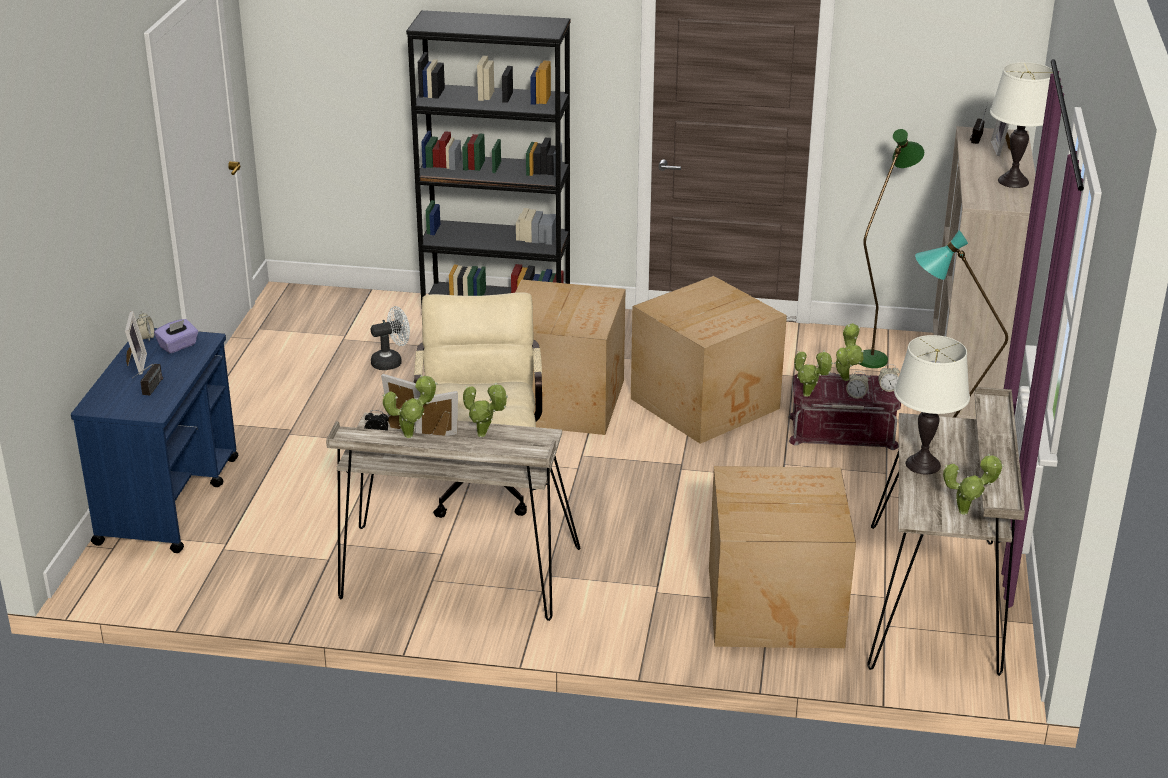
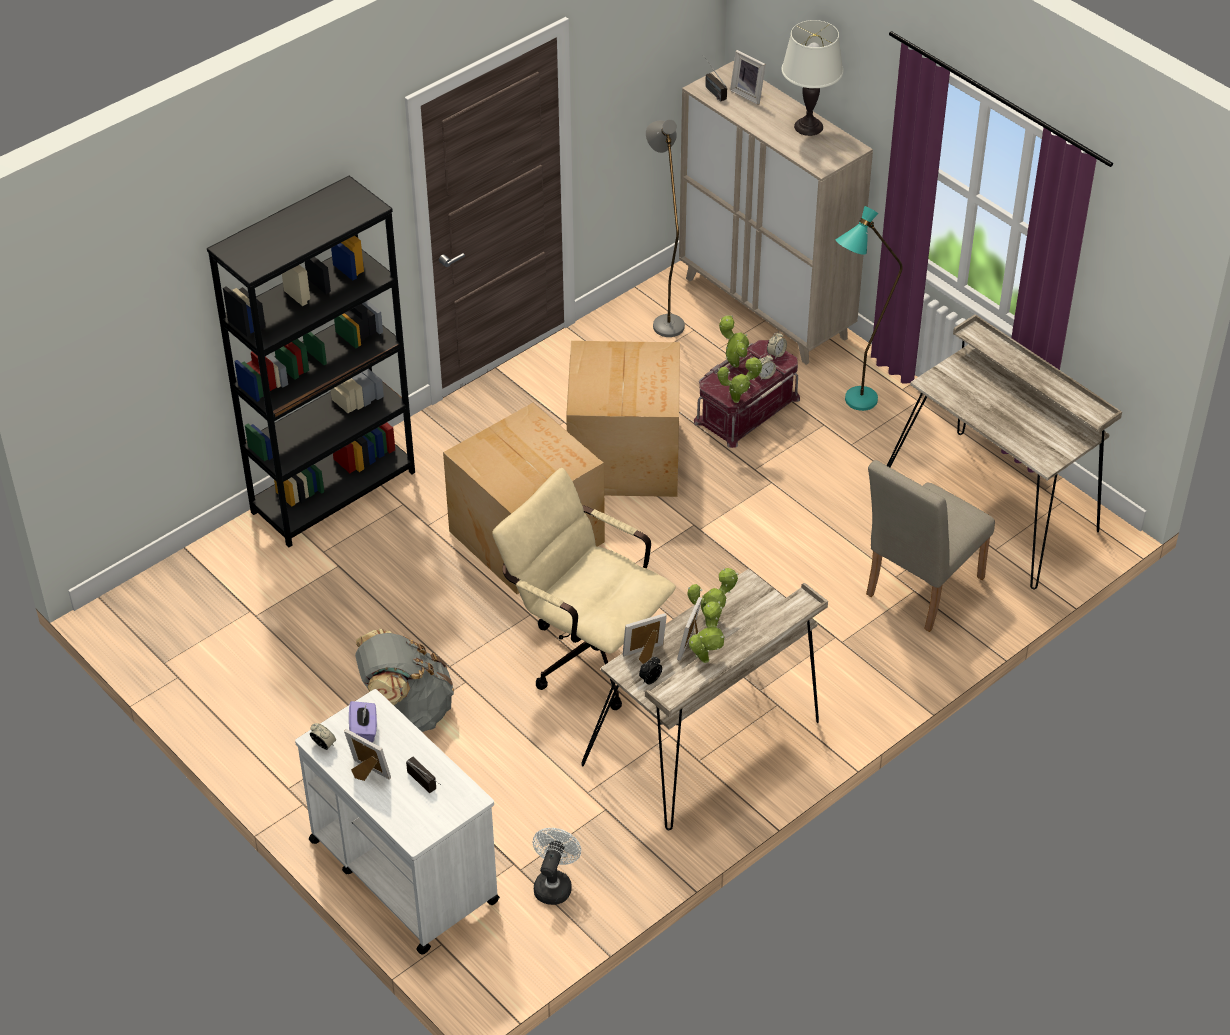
camera: 50 degrees left, 15 degrees up
(169, 499) = (402, 869): blue cart -> white cart
(326, 432) = (407, 710): none -> grey backpack
(391, 362) = (336, 605): white fan -> white fan (554, 884)
(772, 605) = (918, 591): cardboard box -> beige chair
(876, 355) = (664, 319): green floor lamp -> grey floor lamp
(923, 464) = (986, 415): white table lamp -> none
(967, 512) = (1061, 433): potted plant -> none

